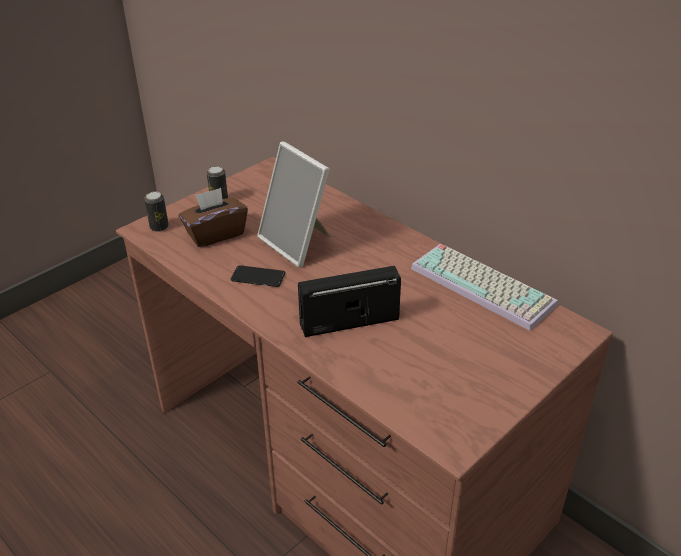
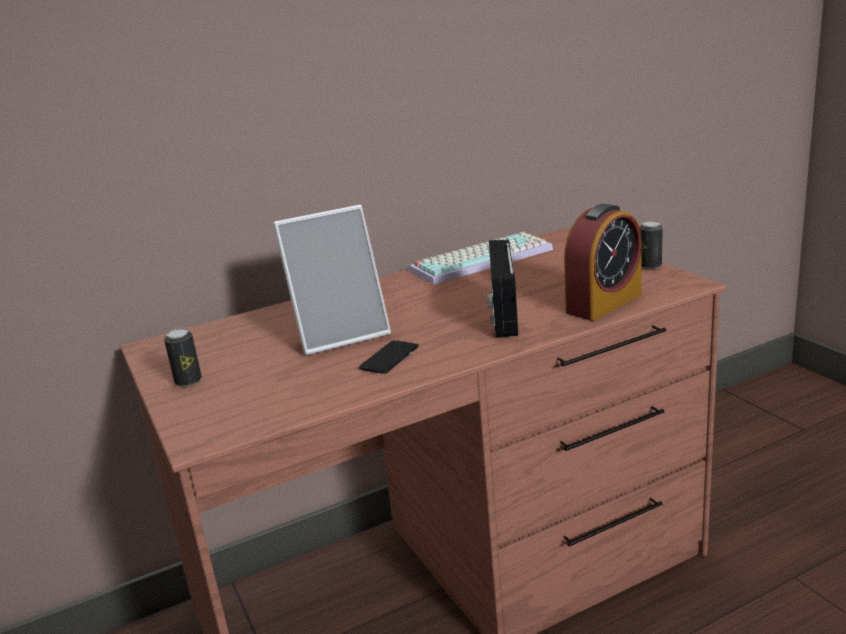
camera: 70 degrees left, 15 degrees down
(159, 227) = (207, 426): can -> can (650, 265)
(215, 234) = (269, 384): brown tissue box -> none
(385, 383) = (603, 303): none -> alarm clock

